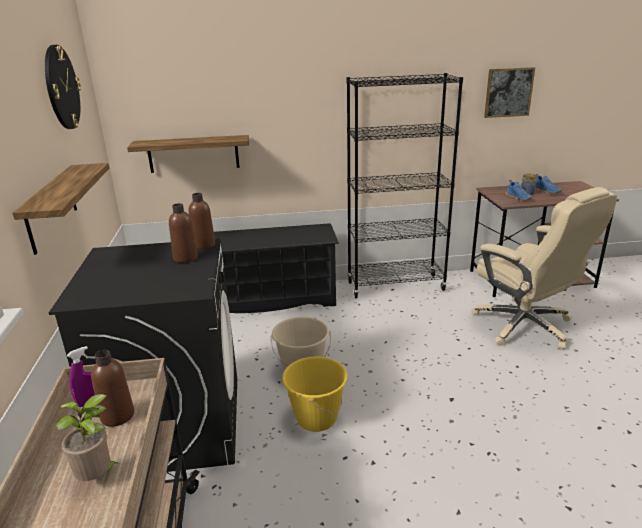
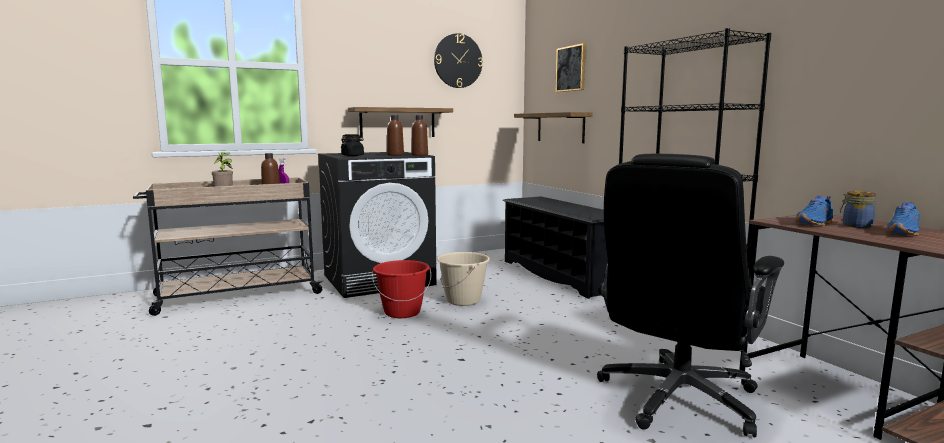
camera: 70 degrees right, 15 degrees down
(168, 286) = (352, 156): none -> black jar
(316, 418) = (402, 312): yellow bucket -> red bucket
(508, 92) = (881, 55): picture -> picture (571, 68)
(525, 326) = (677, 399): beige office chair -> black office chair

